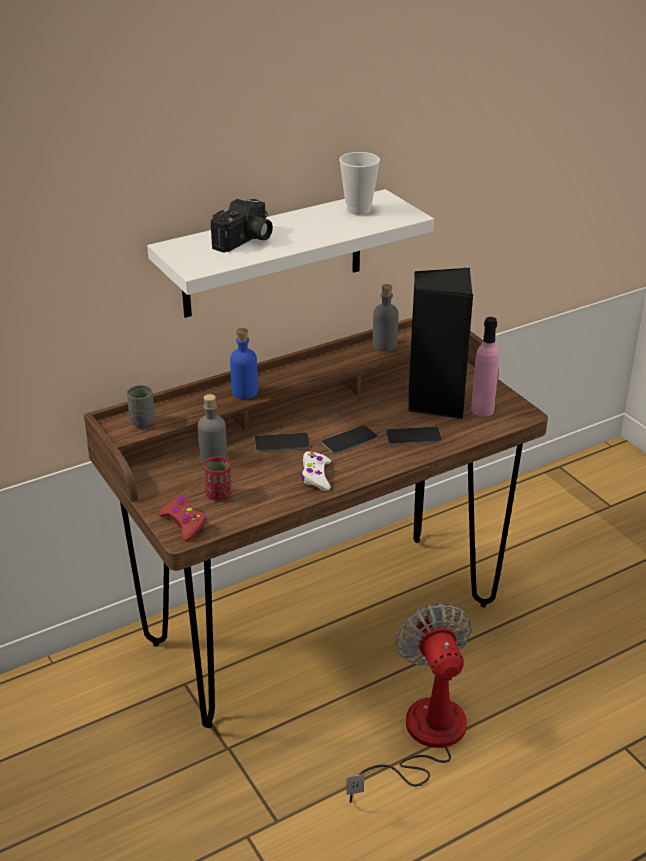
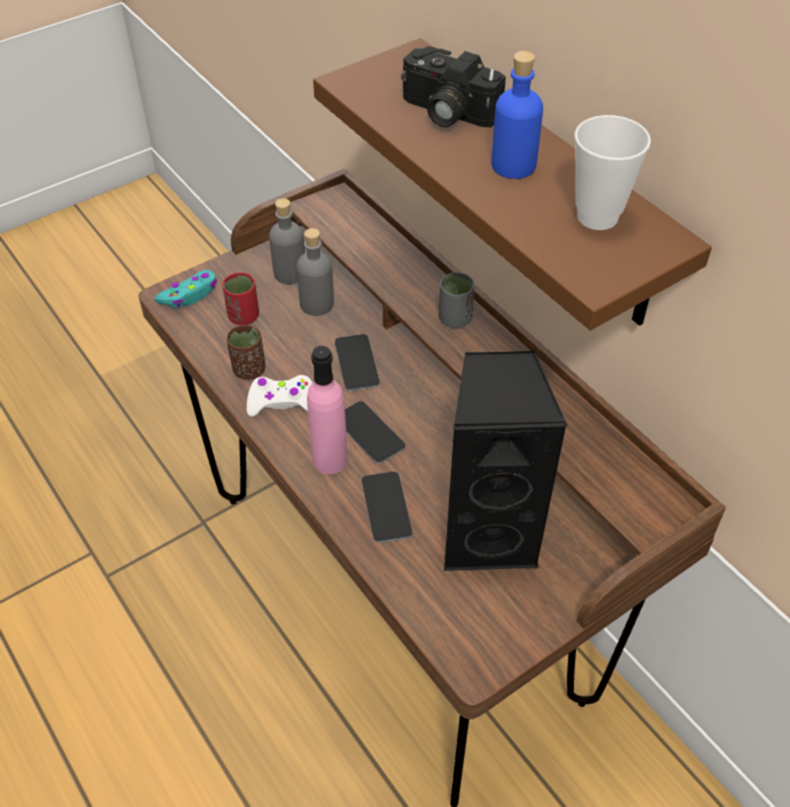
camera: 85 degrees right, 15 degrees up
(142, 422) = (338, 217): grey cup -> grey cup (455, 319)
(184, 523) = (190, 295): red game controller -> turquoise game controller
(245, 392) = (418, 294): blue bottle -> blue bottle (513, 165)
(273, 254) = (542, 186): white shelf -> brown shelf
(279, 491) = (249, 370): none -> brown cup
(384, 345) = (584, 438): grey bottle -> grey bottle (290, 273)
(422, 738) = (209, 716): fan -> none
(482, 410) = (475, 601): pink bottle -> pink bottle (330, 460)

